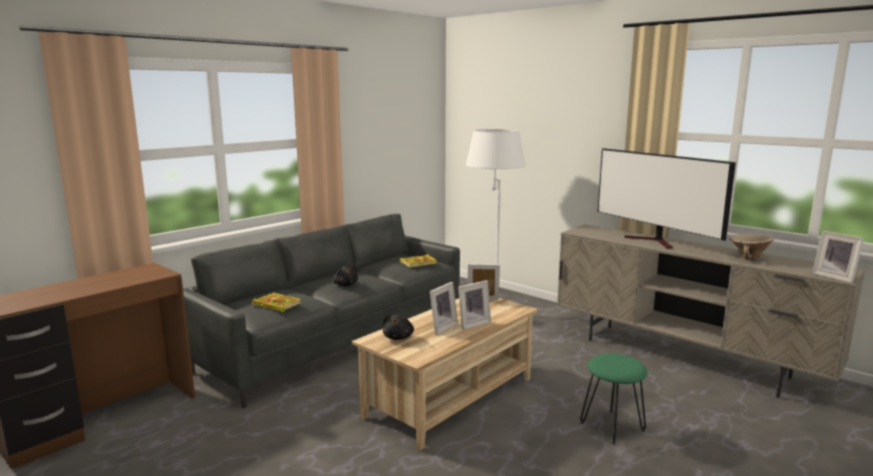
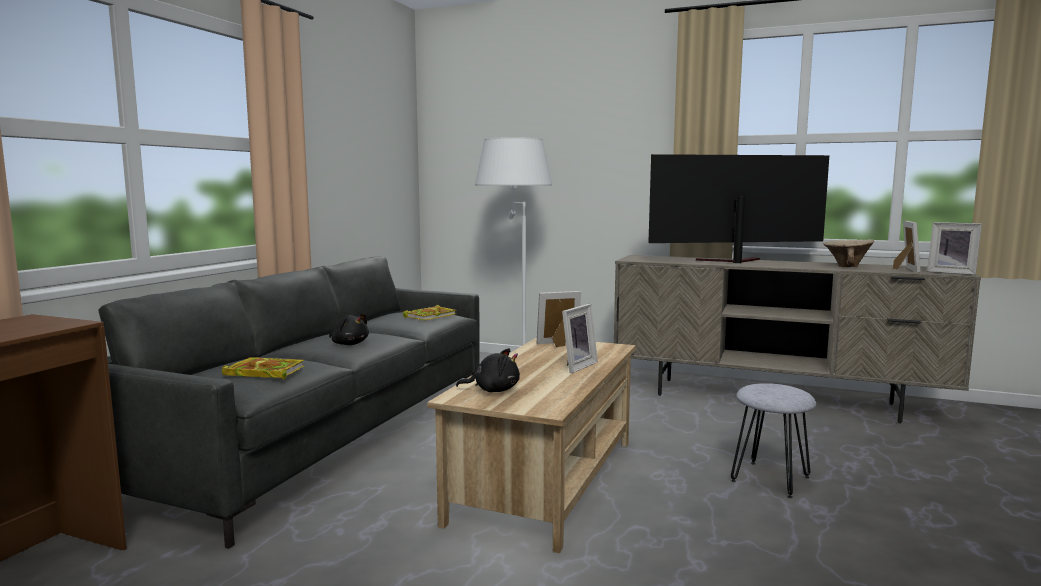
camera: 20 degrees left, 5 degrees down
(398, 337) = (493, 390): black plush toy -> black plush toy turned 75 degrees counterclockwise
(441, 327) = (539, 374): picture frame -> picture frame (904, 269)
(612, 426) = (771, 479): green stool -> grey stool
(654, 241) = (730, 261): television -> television turned 135 degrees clockwise

